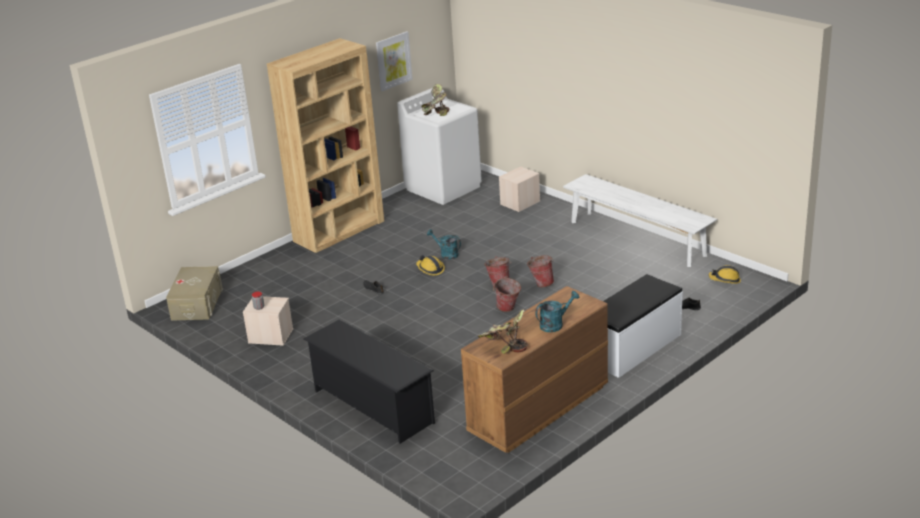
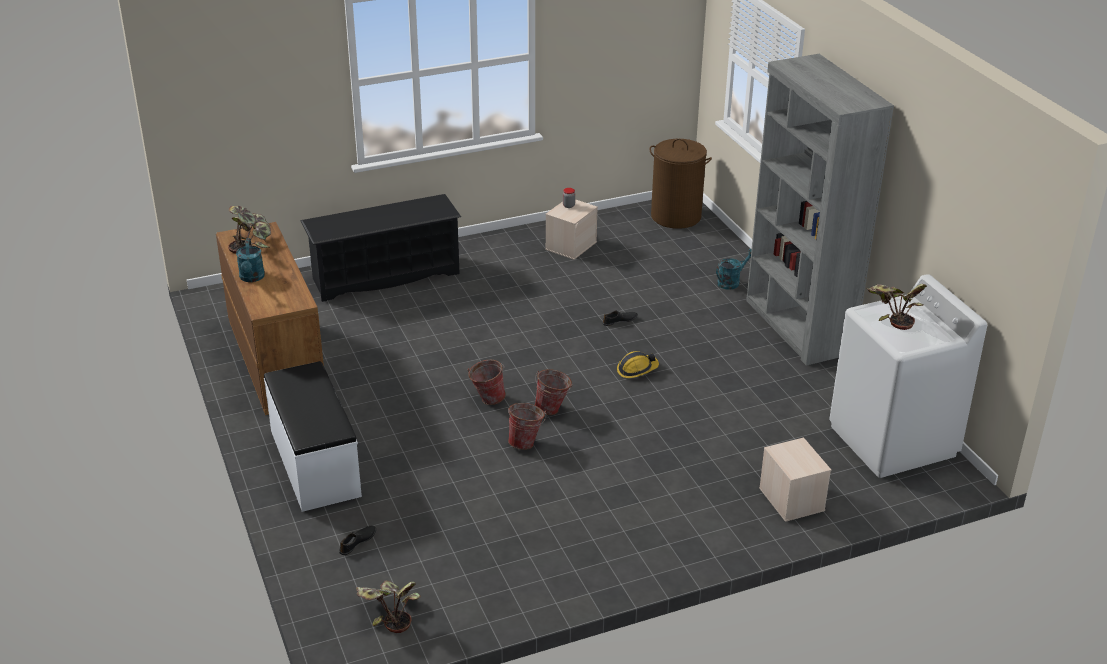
camera: 110 degrees right, 5 degrees up
(197, 304) = (676, 216): beige storage box -> brown laundry basket
(339, 231) = (798, 327): brown bookcase -> grey bookcase
(393, 61) = (949, 214): picture -> none
(446, 254) = (668, 391): turquoise watering can -> turquoise watering can (731, 282)
(637, 238) = (583, 575): white bench -> none
(725, 280) = (388, 613): hard hat -> potted plant

